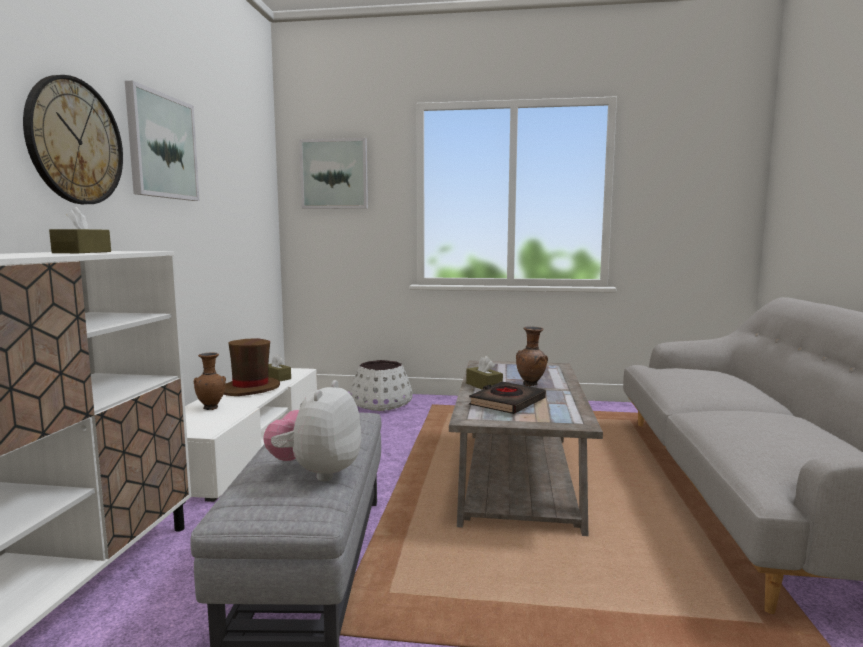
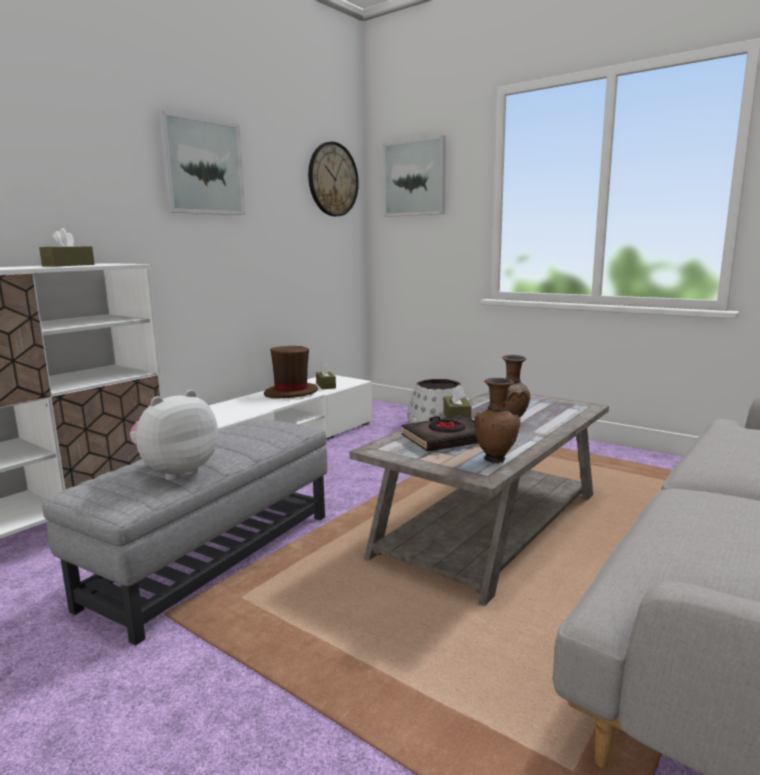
camera: 30 degrees right, 5 degrees up
(75, 141) = (101, 171): wall clock -> wall clock (333, 179)
(211, 408) = (239, 405): brown vase -> brown vase (495, 459)

